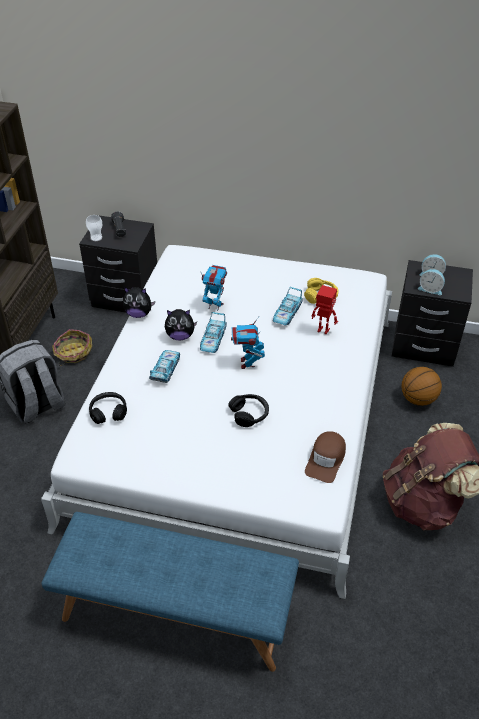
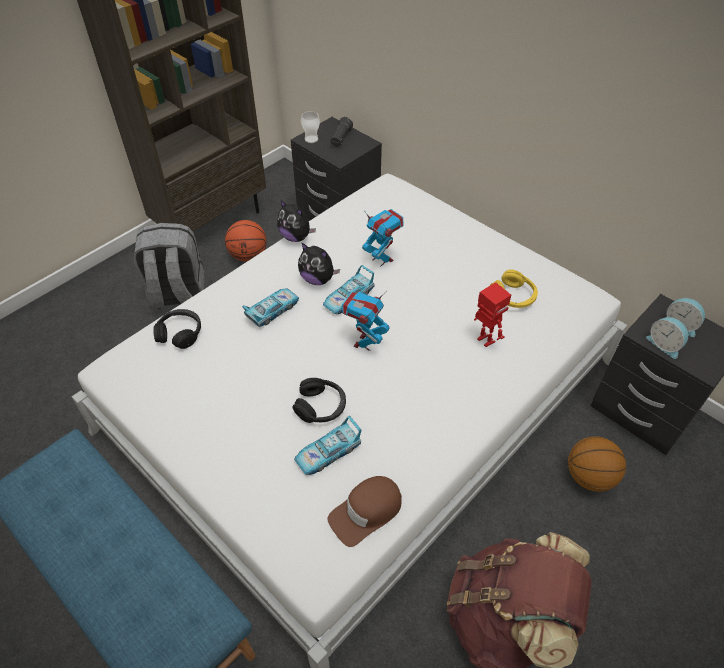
camera: 30 degrees right, 5 degrees up
(73, 353) = (248, 255): basket -> basketball
(287, 313) = (456, 301): toy car -> toy car (328, 452)

